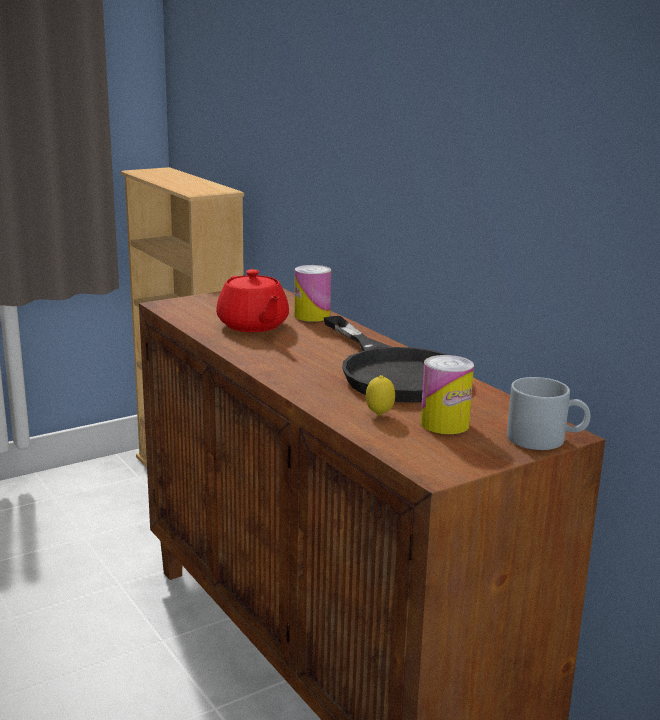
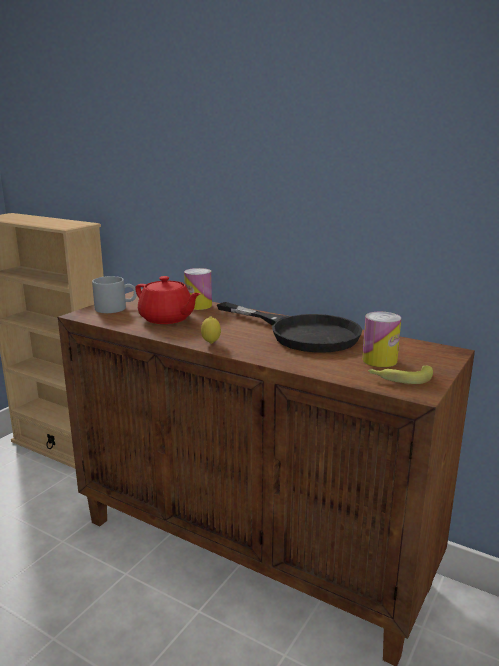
camera: 25 degrees left, 0 degrees up
(379, 415) = (333, 363): lemon -> lemon (211, 343)
(437, 450) = (400, 378): none -> banana
(546, 439) = (446, 357): grey mug -> grey mug (116, 308)

